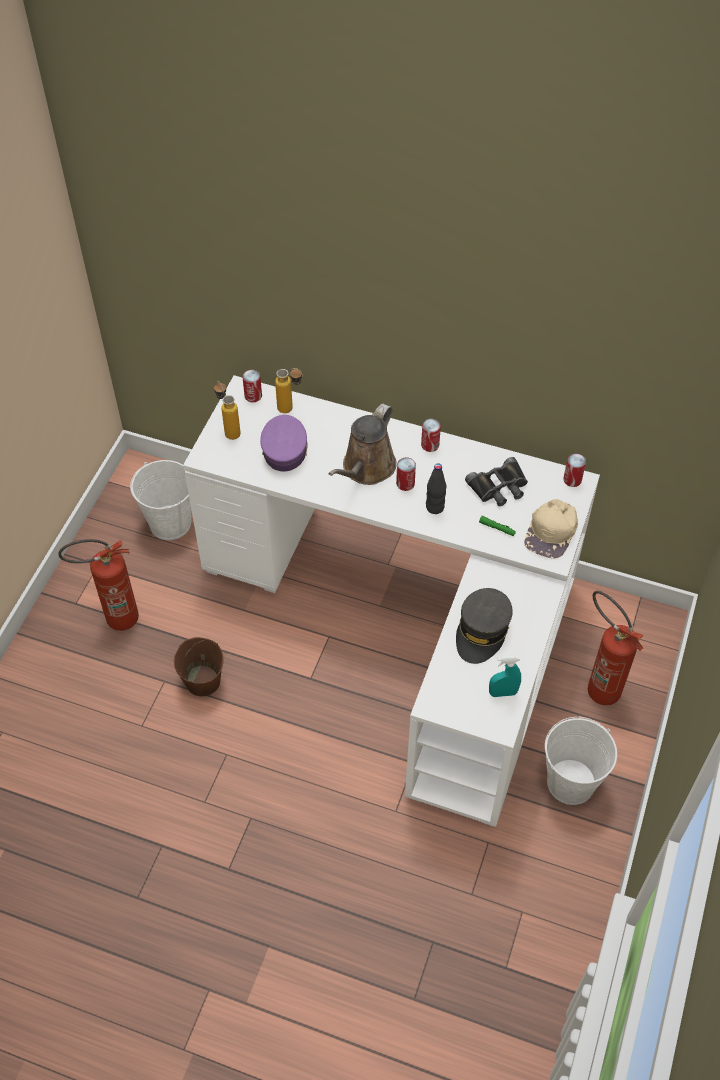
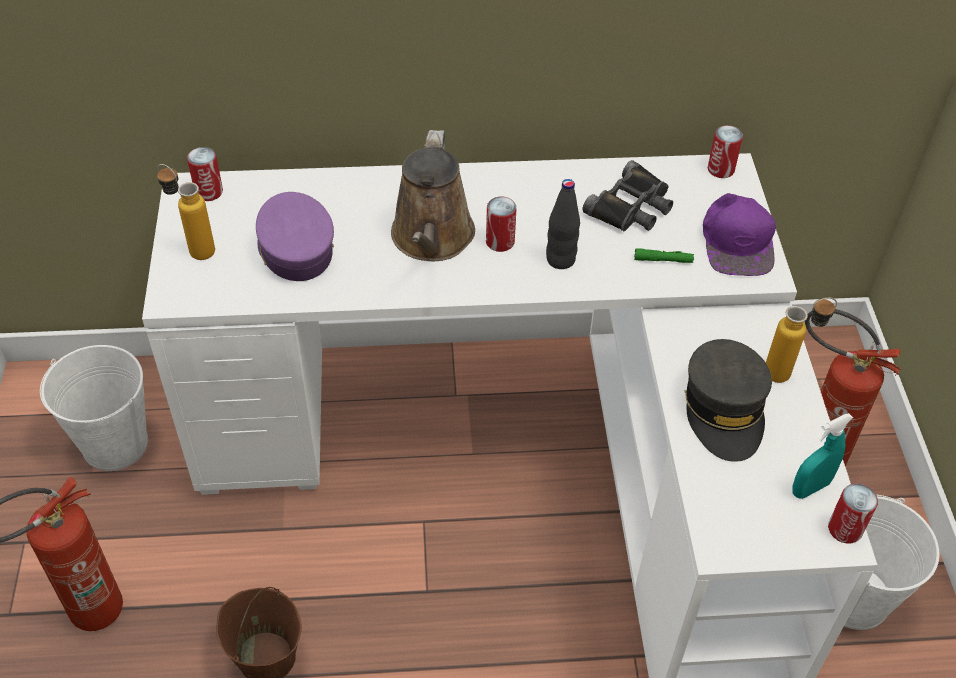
camera: 25 degrees left, 5 degrees down
(291, 409) = (276, 194): bottle -> bottle (787, 372)
(430, 445) = (504, 182): can -> can (845, 529)
(552, 531) = (738, 240): beige cap -> purple cap

